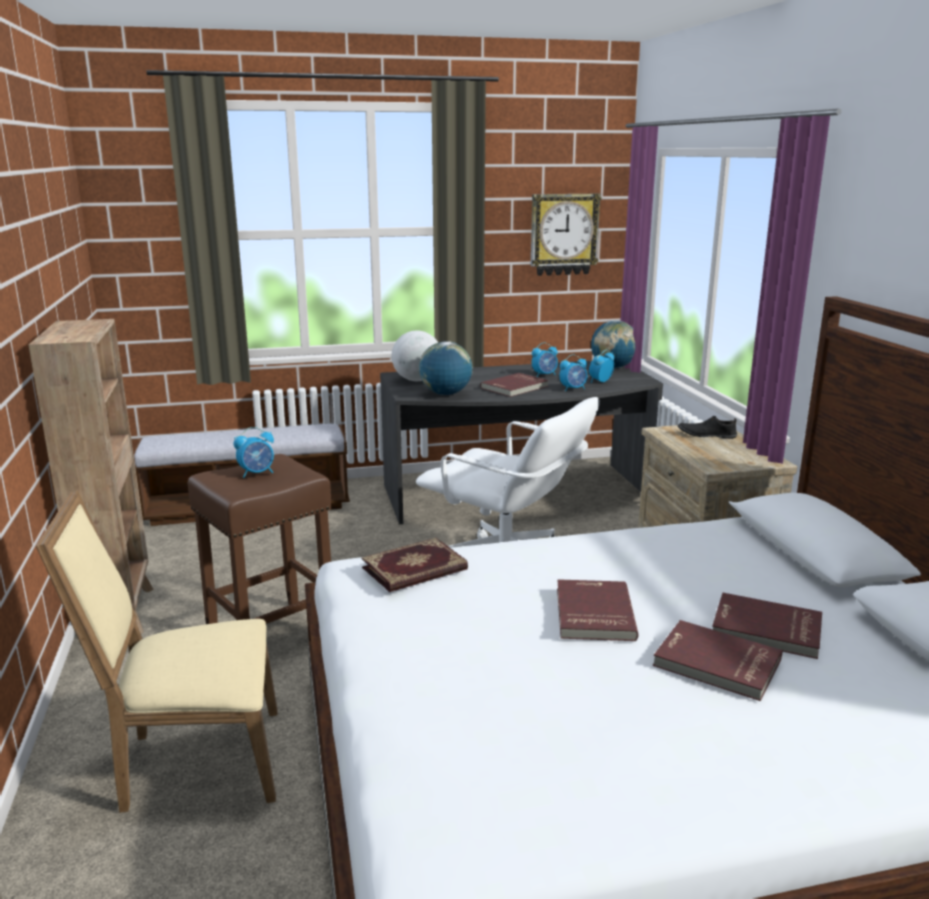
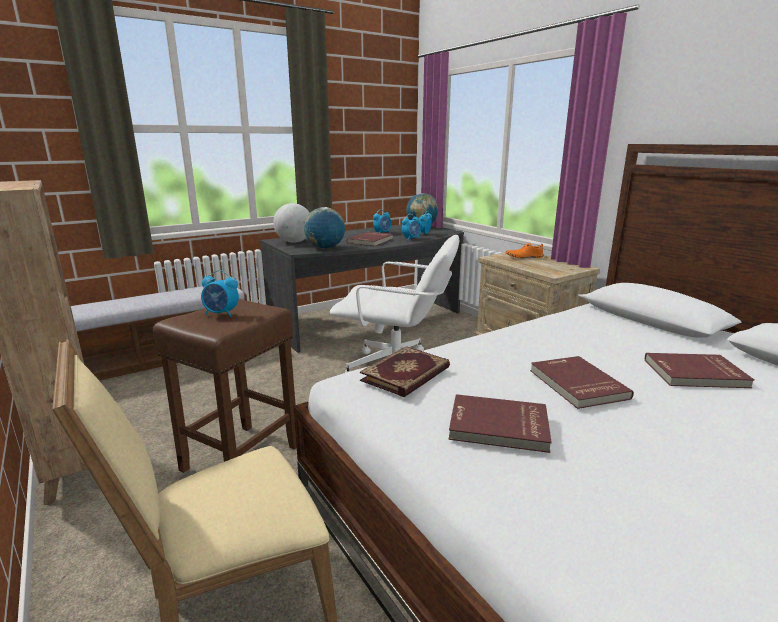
camera: 20 degrees left, 0 degrees up
(257, 473) = (221, 314): alarm clock -> alarm clock turned 60 degrees clockwise
(563, 234) = (378, 135): wall clock -> none
(706, 435) = (524, 257): black shoe -> orange shoe
(716, 664) = (702, 405): red book -> red book (498, 426)

